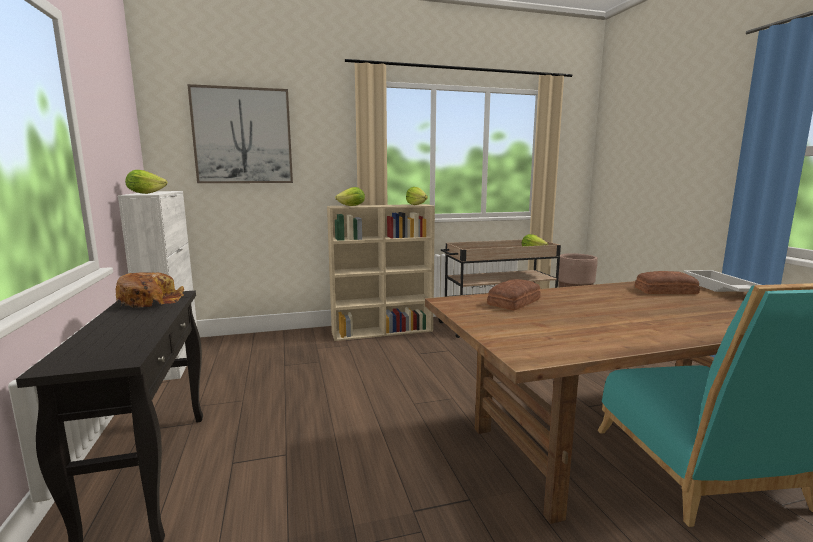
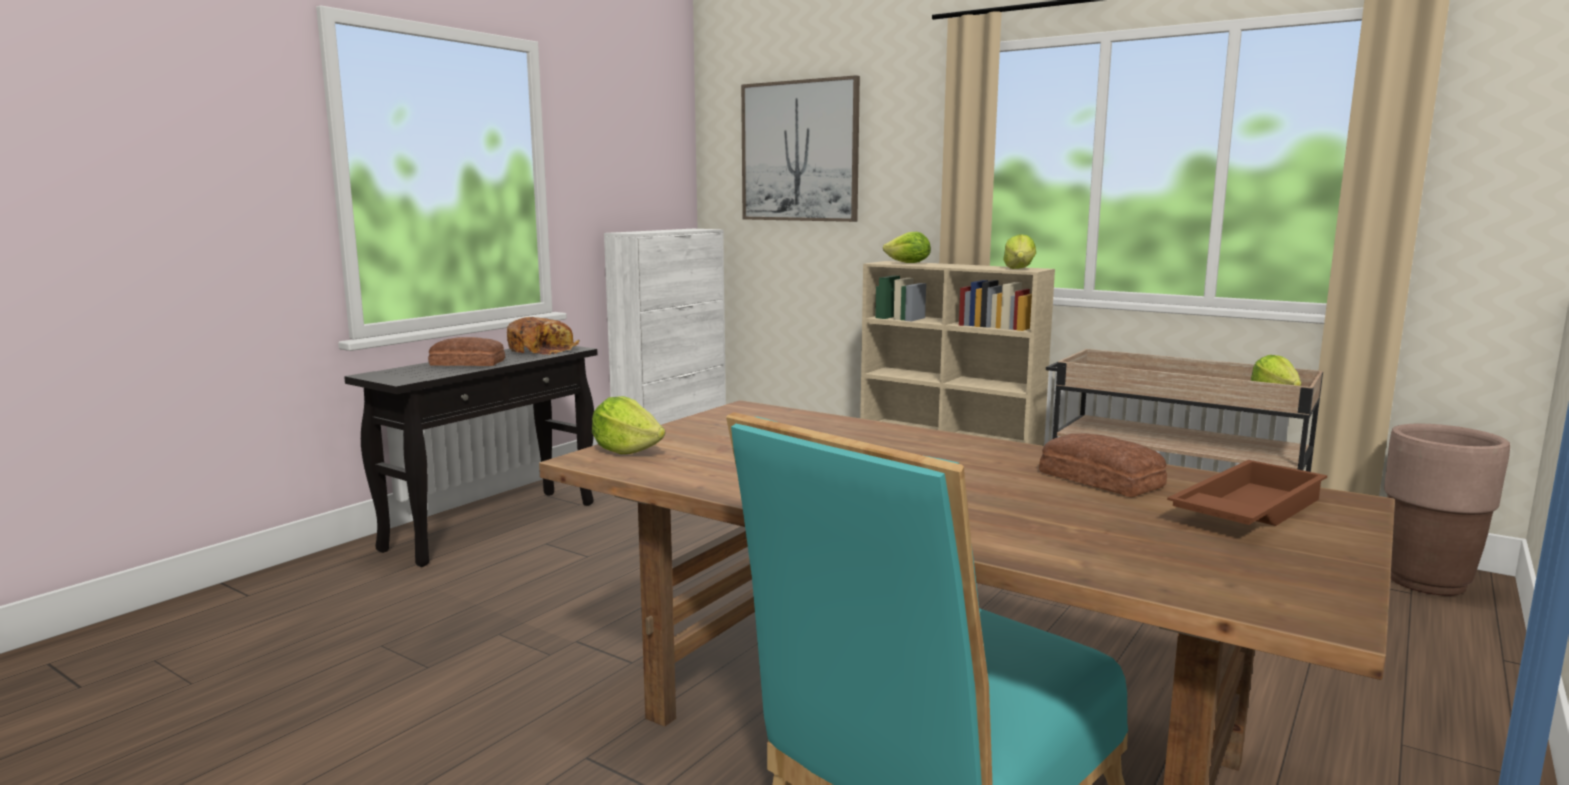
camera: 50 degrees right, 0 degrees up
(145, 193) = (643, 231): lettuce -> lettuce (627, 451)
(515, 302) = (806, 427): bread -> bread (468, 363)
(720, 288) = (1245, 510): white tray -> brown tray

